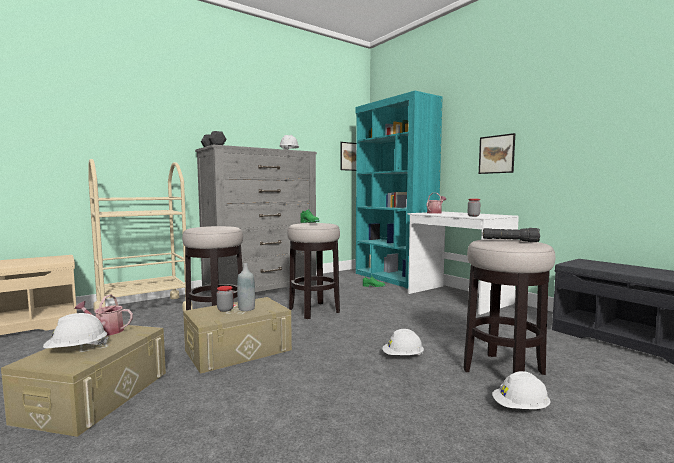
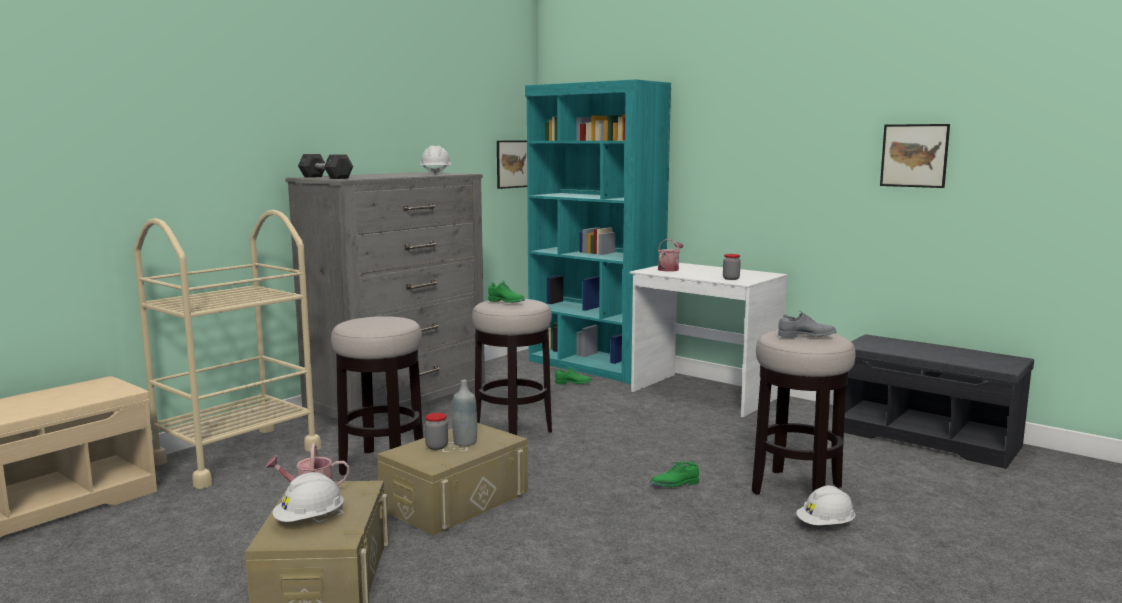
camera: 15 degrees left, 5 degrees up
(403, 357) = (675, 485): white hard hat -> green shoe
(496, 154) = (755, 182): picture -> picture (914, 155)
(510, 241) = (806, 336): black flashlight -> grey shoe

